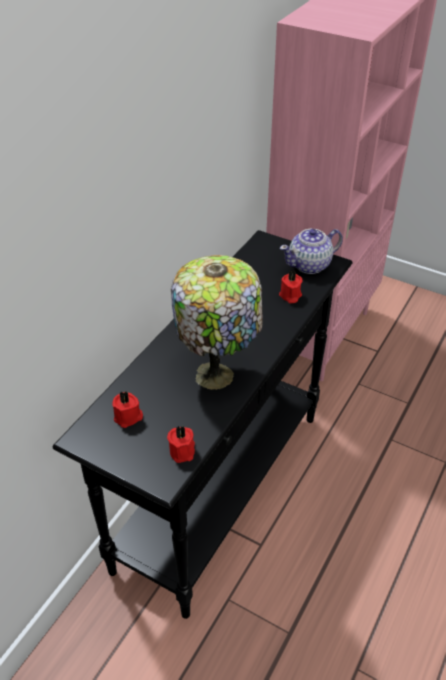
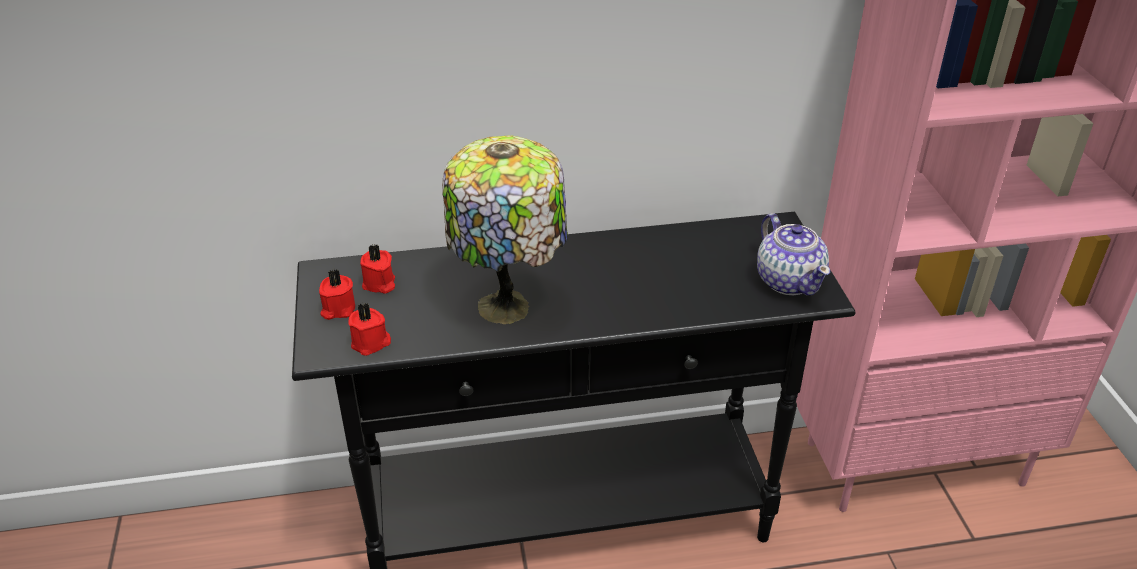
camera: 50 degrees right, 5 degrees down
(290, 296) = (708, 293): red candle -> red candle (338, 309)
(310, 265) = (789, 280): teapot -> teapot turned 135 degrees counterclockwise

